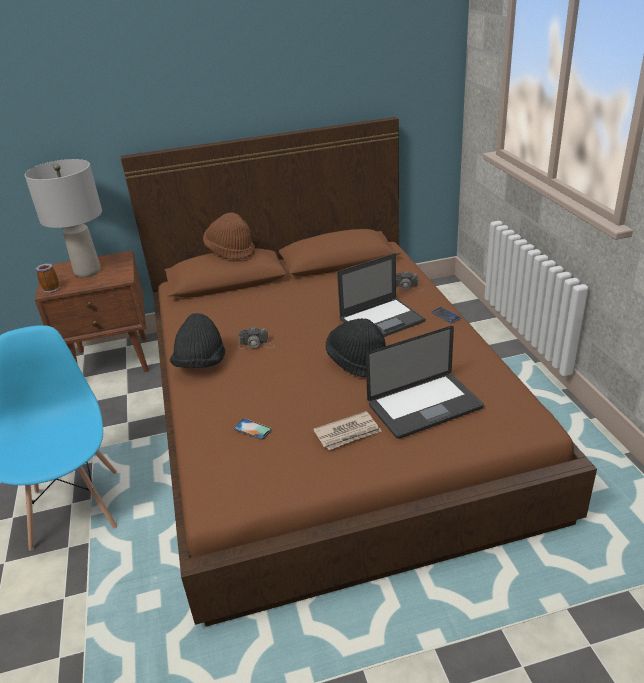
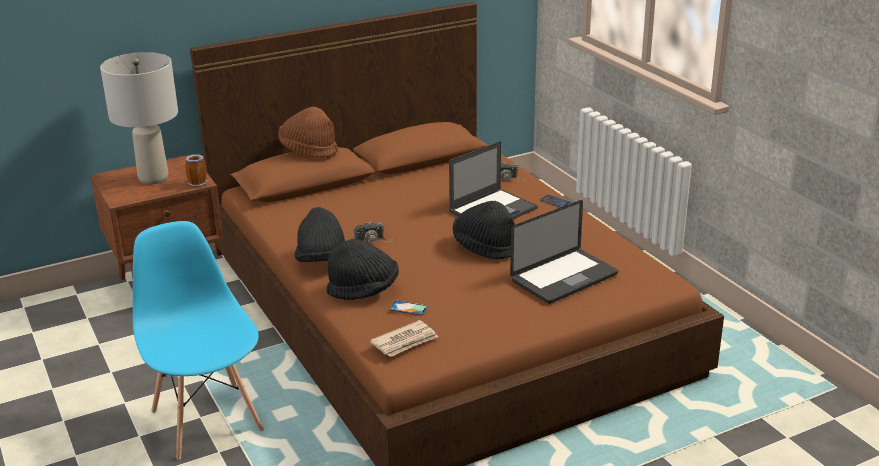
camera: 15 degrees left, 5 degrees down
(51, 289) = (121, 197): mug -> mug (196, 183)
(222, 401) = (363, 290): none -> black hat
(348, 433) = (501, 304): newspaper -> newspaper (405, 341)

